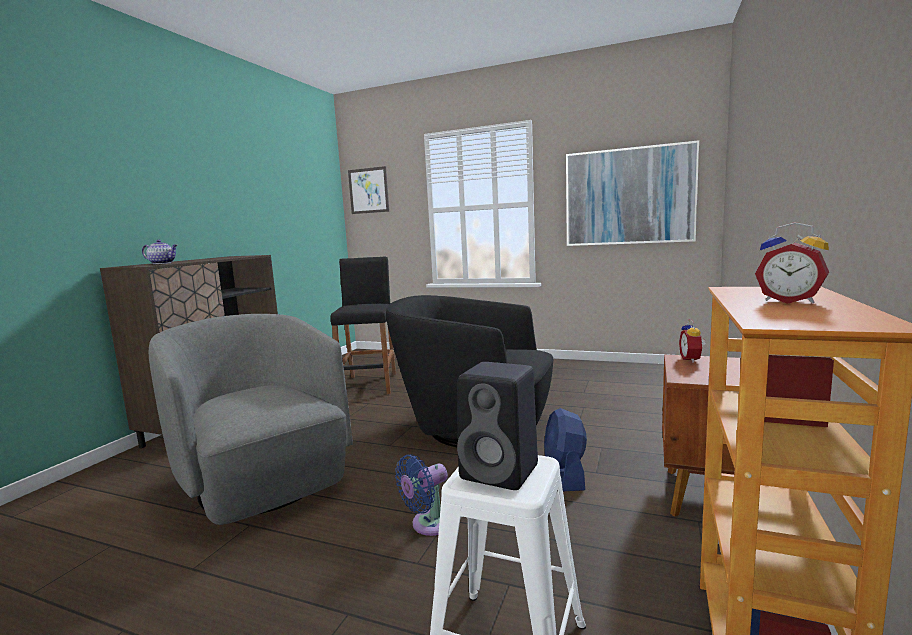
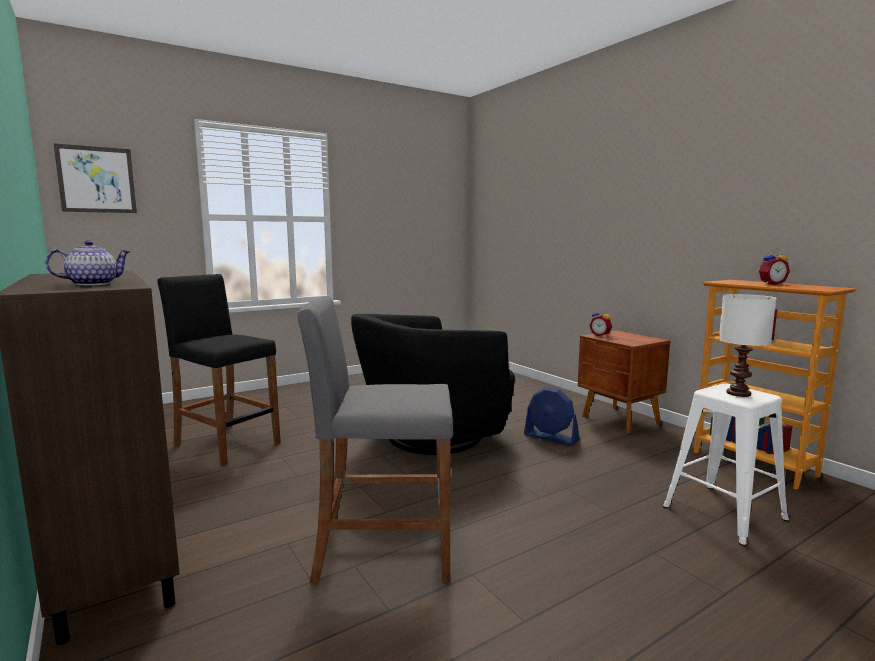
camera: 55 degrees left, 0 degrees up
(263, 481) = (382, 551): grey armchair -> grey stool
(429, 524) = (566, 495): blue fan -> none
(502, 472) = (738, 393): black speaker -> white table lamp
(629, 196) = (410, 220): picture -> none

